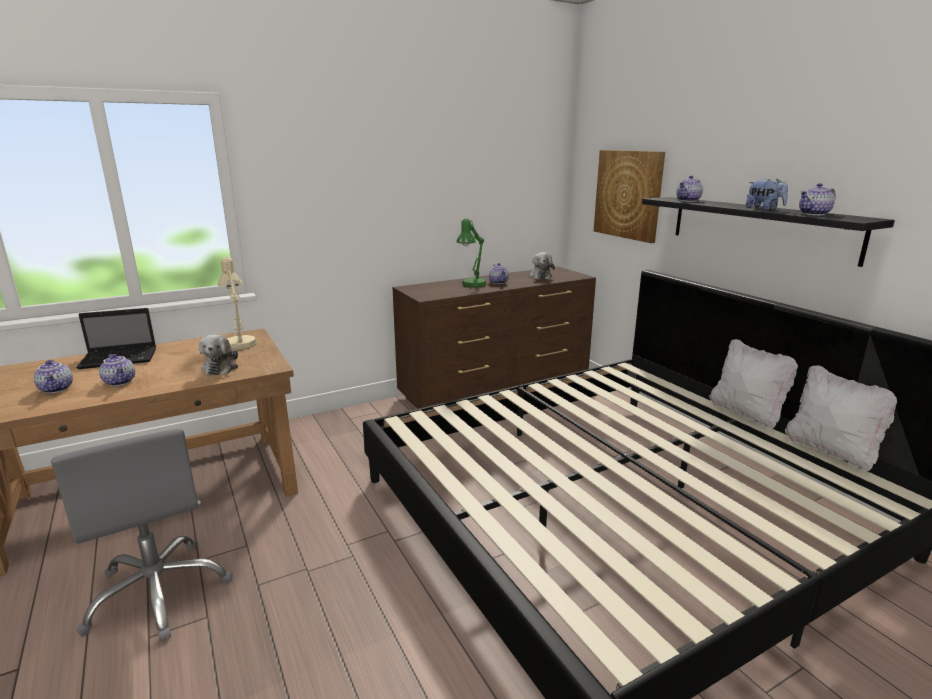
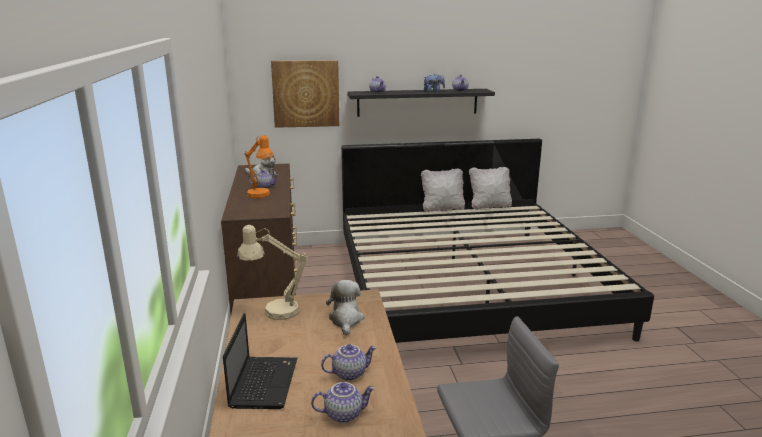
camera: 70 degrees left, 0 degrees up
(221, 367) = (346, 320): plush toy -> plush toy turned 105 degrees counterclockwise
(471, 285) = (261, 195): green table lamp -> orange table lamp

